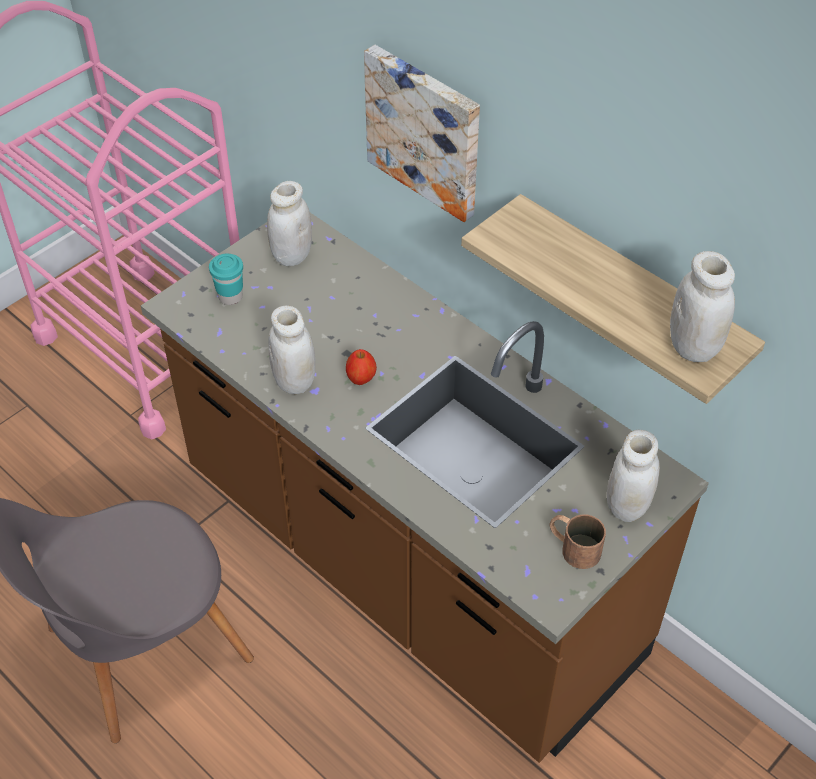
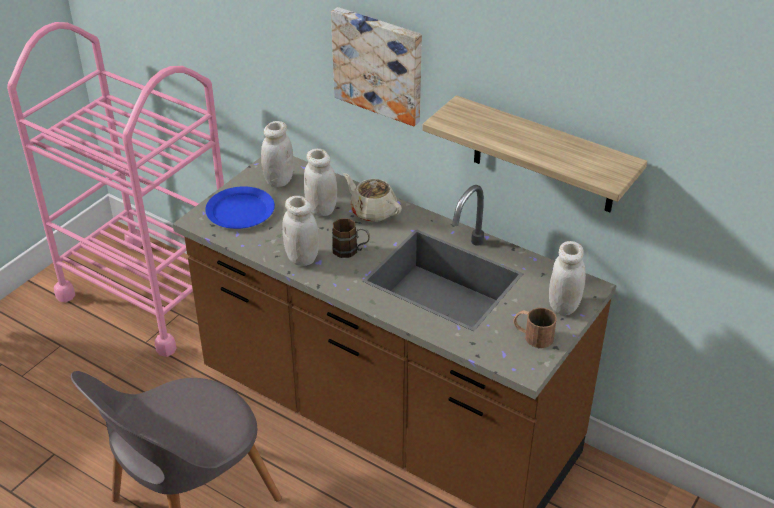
camera: 10 degrees left, 10 degrees down
(230, 297) = (239, 211): turquoise cup -> blue plate
(361, 379) = (351, 251): apple -> brown mug
(404, 320) = (372, 211): none -> beige teapot
(693, 347) = (600, 168): white jar -> white jar (321, 209)

